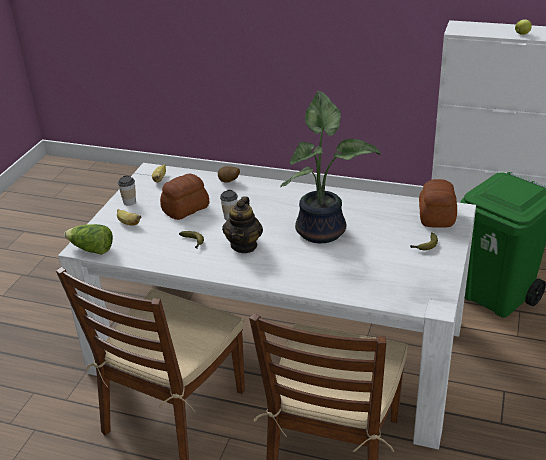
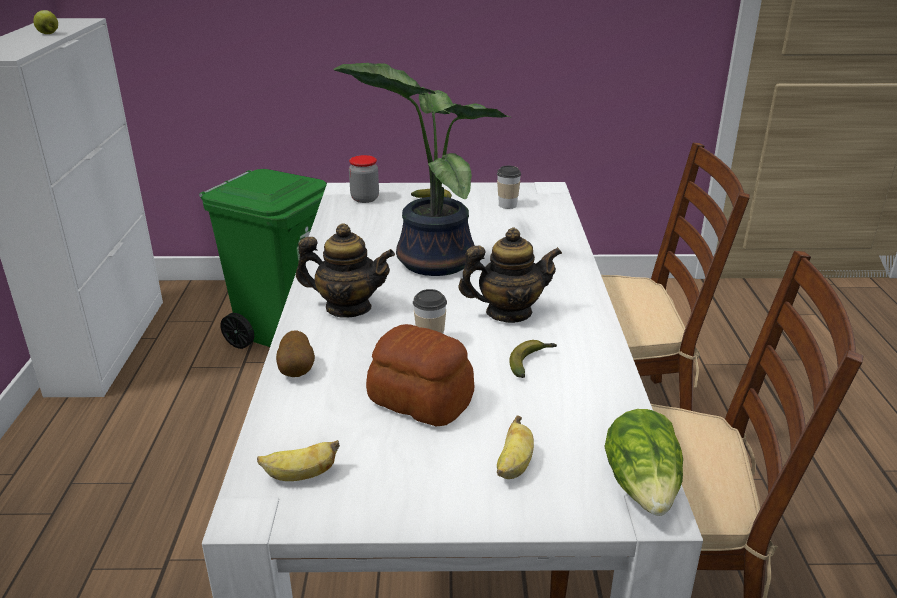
camera: 110 degrees left, 5 degrees down
(129, 202) = (424, 496): cup -> cup (507, 205)
(279, 198) = (348, 308): none -> teapot
(436, 216) = (365, 199): bread -> jar

